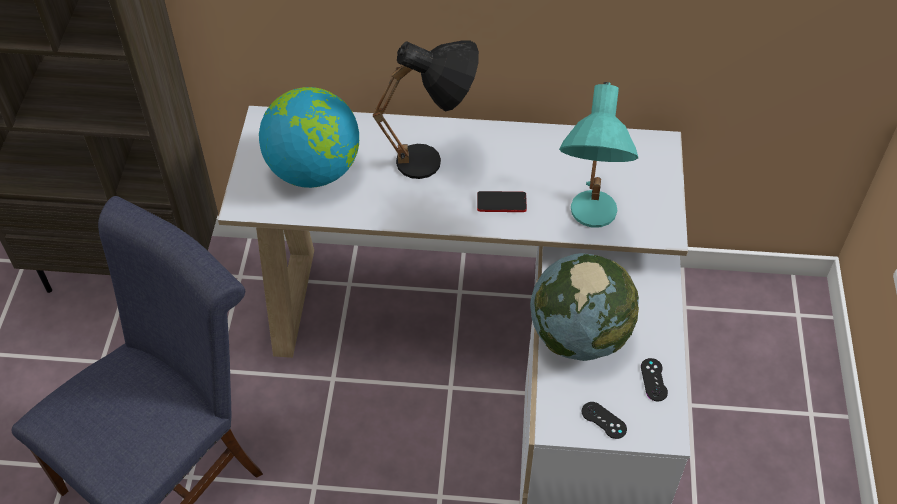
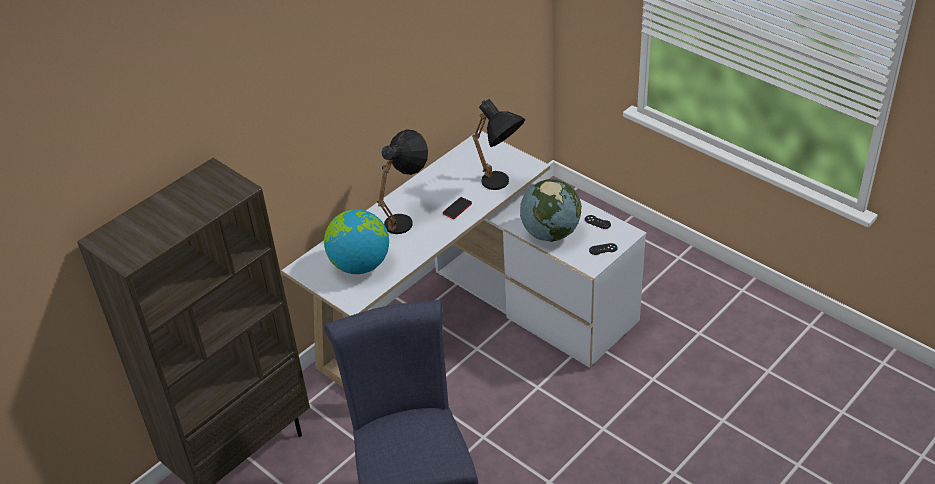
camera: 50 degrees left, 10 degrees down
(589, 223) = (501, 186): turquoise table lamp -> black table lamp

